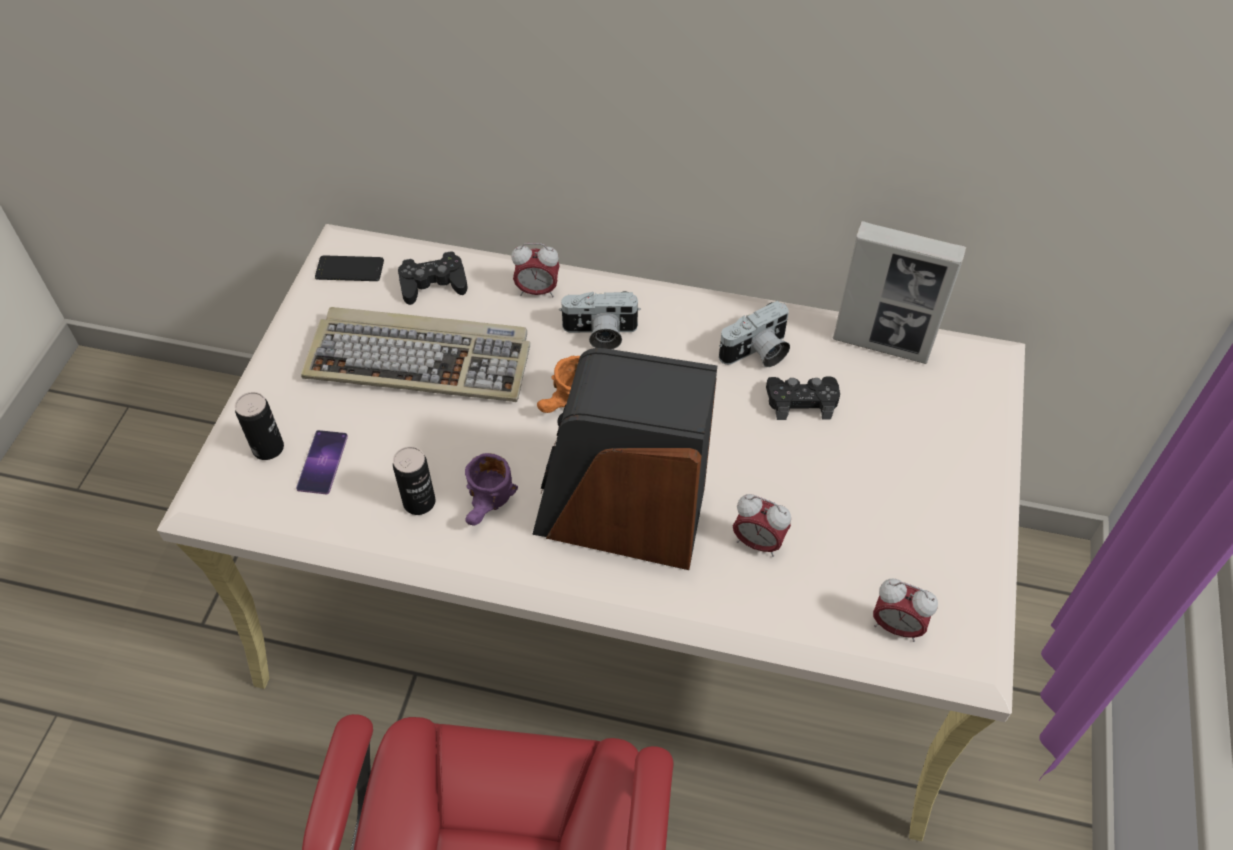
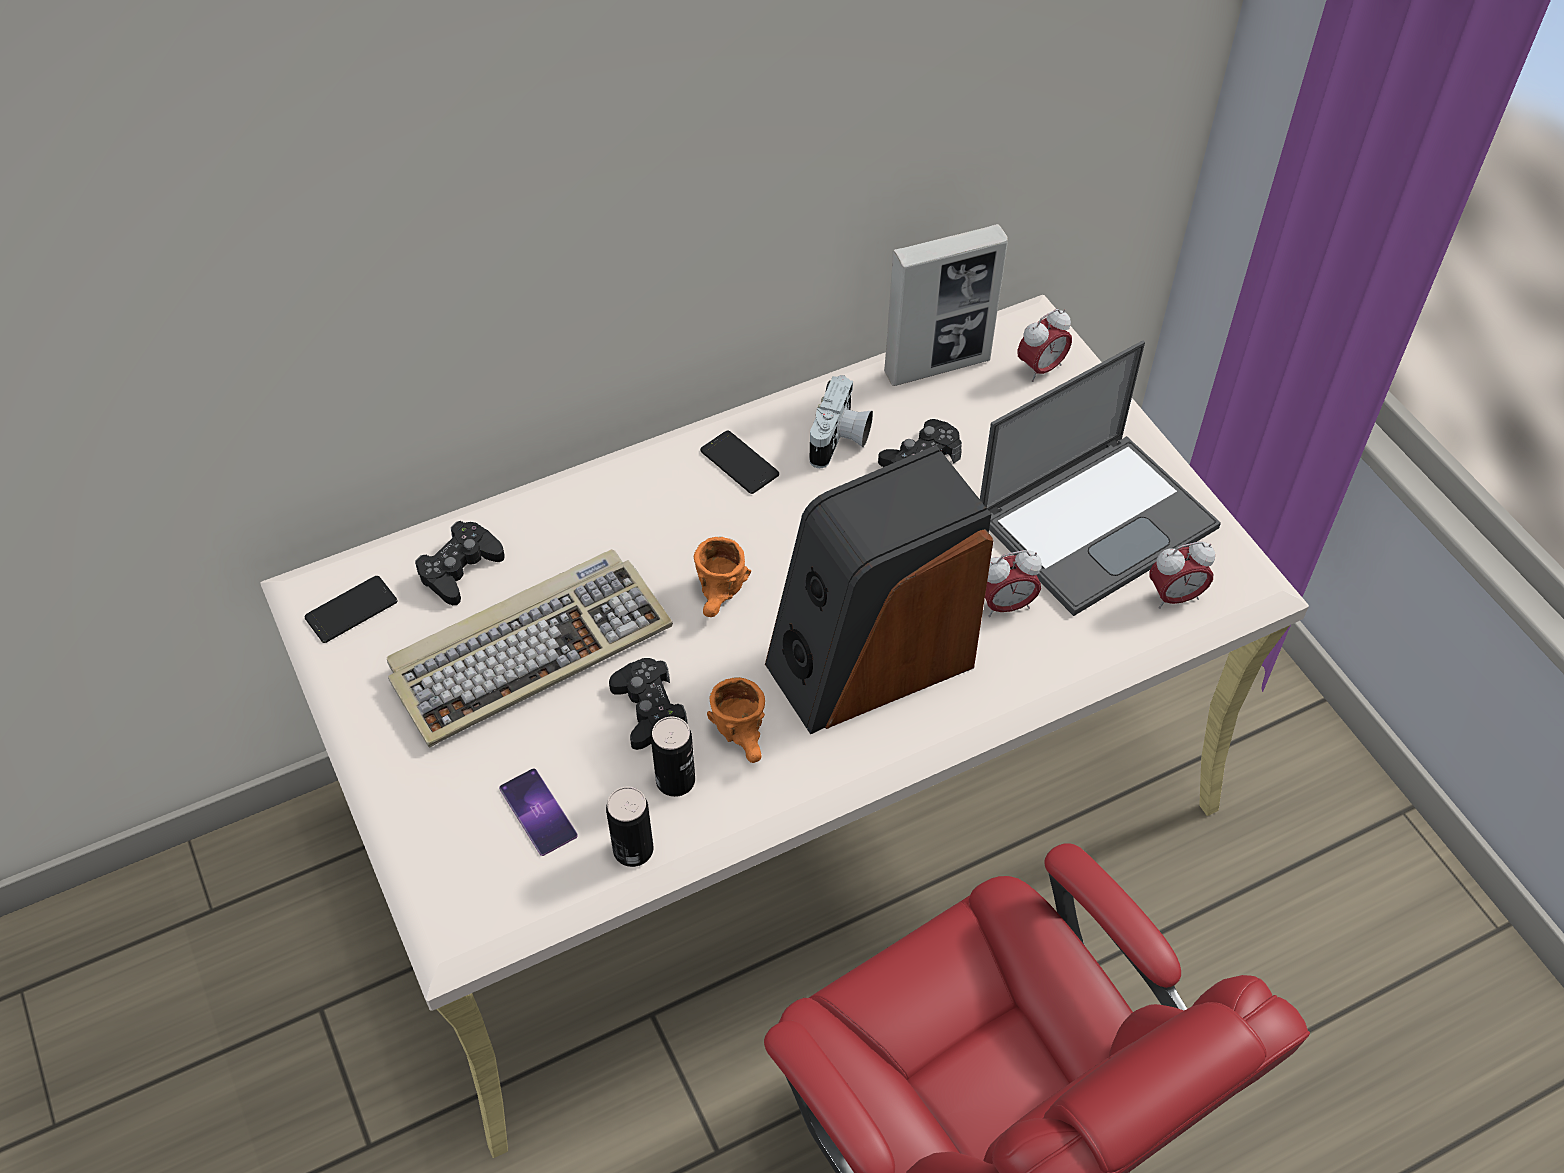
camera: 40 degrees left, 0 degrees up
(268, 448) = (465, 838): can -> can (633, 849)
(450, 446) = (649, 709): none -> black game controller
(489, 507) = (746, 738): purple mug -> orange mug
(537, 291) = (575, 509): alarm clock -> alarm clock (1040, 368)
(600, 334) = (680, 512): camera -> none
(672, 326) = (739, 463): none -> phone
(892, 530) = (1098, 520): none -> laptop

